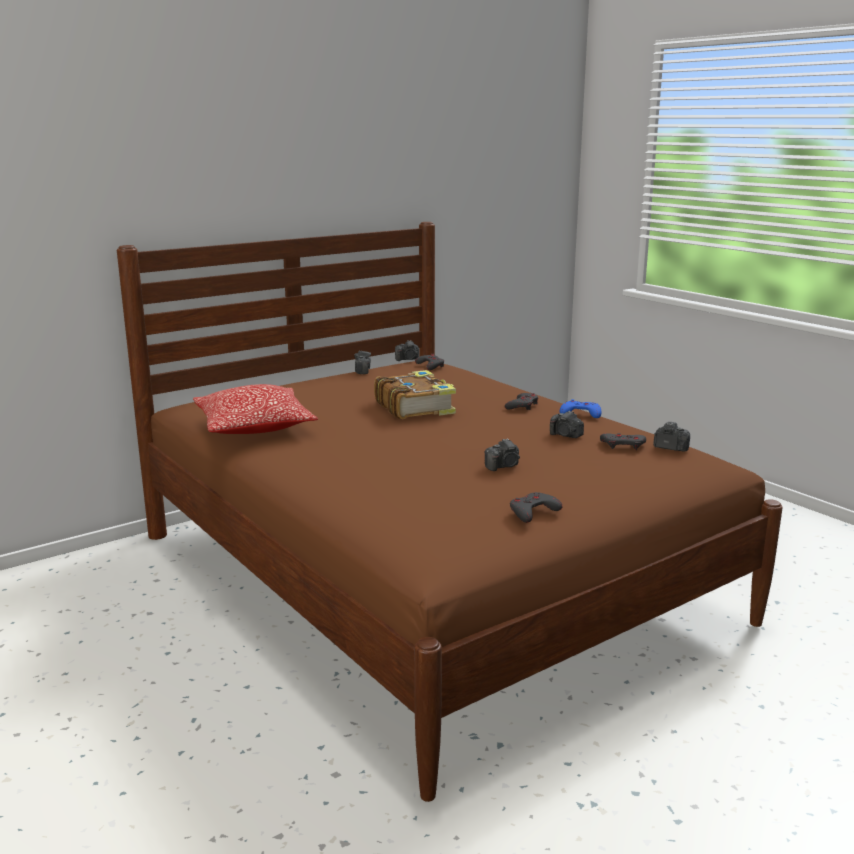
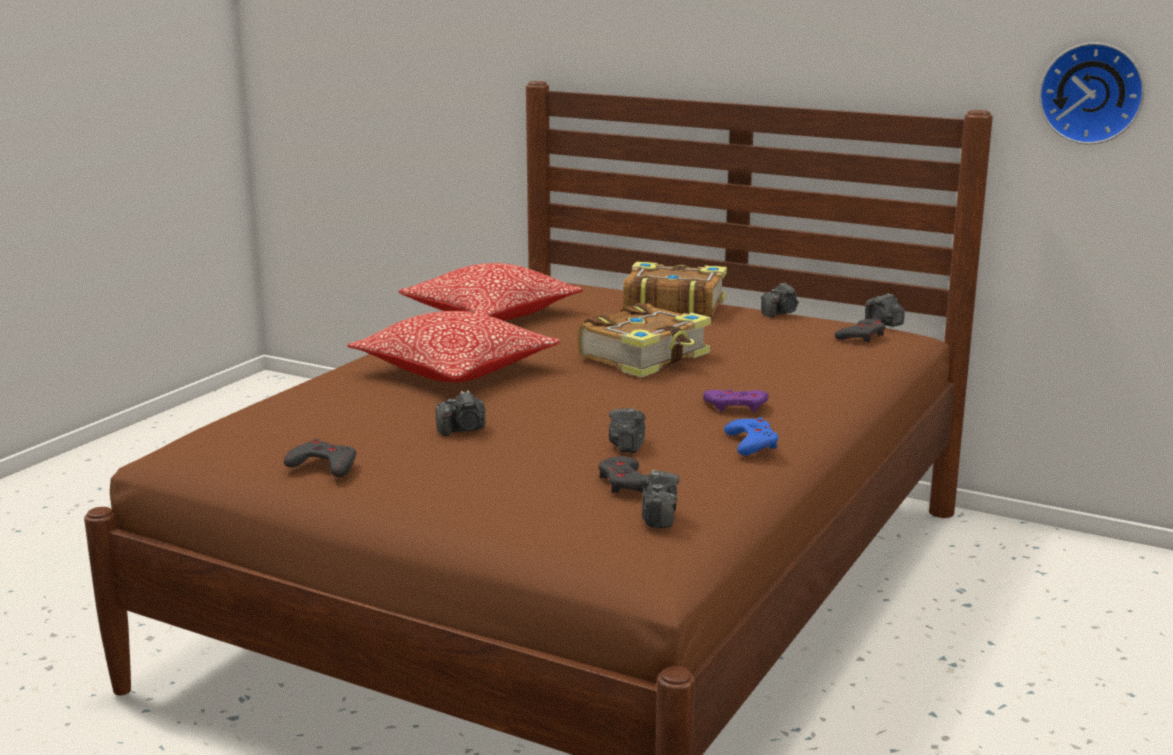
camera: 65 degrees right, 0 degrees up
(315, 385) = (672, 306): none -> book
(379, 452) = (455, 370): none -> pillow
(465, 205) = (1092, 93): none -> wall clock
(503, 466) = (463, 430): camera -> camera turned 60 degrees counterclockwise
(522, 405) = (736, 406): grey game controller -> purple game controller

